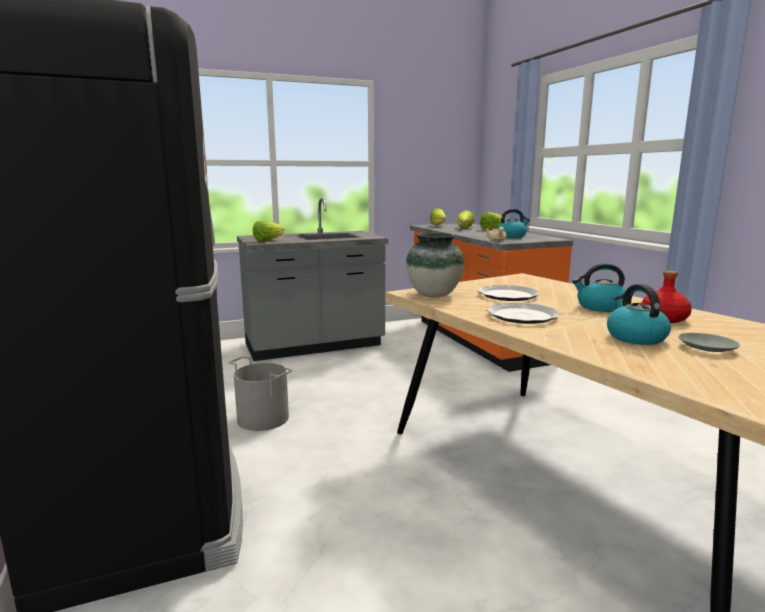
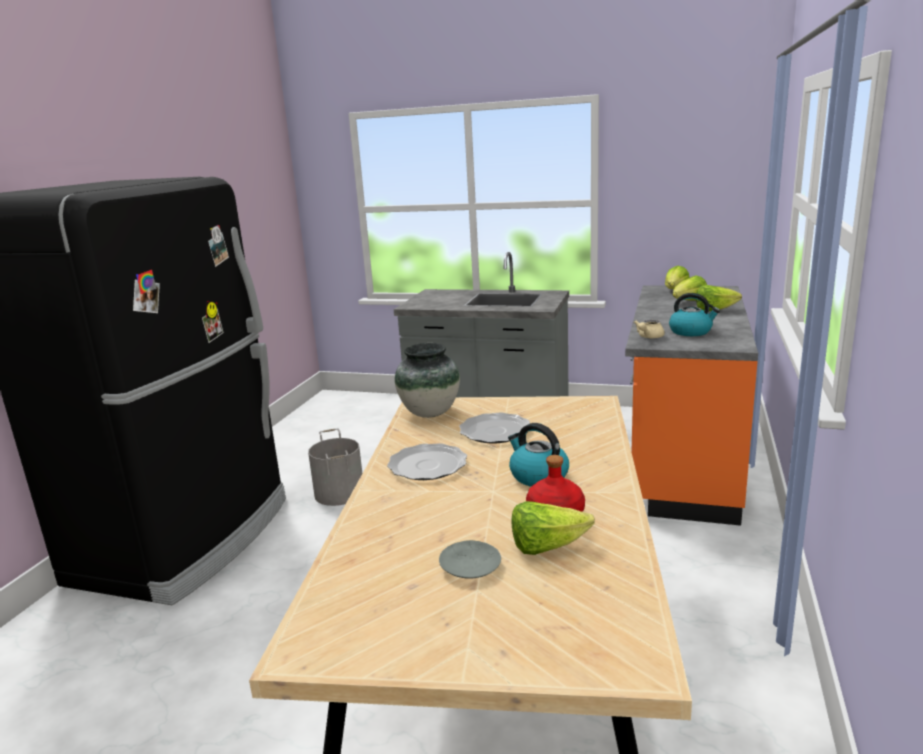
camera: 40 degrees right, 5 degrees up
(268, 241) = (426, 303): lettuce -> lettuce (546, 547)
(635, 337) = (446, 527): kettle -> none

